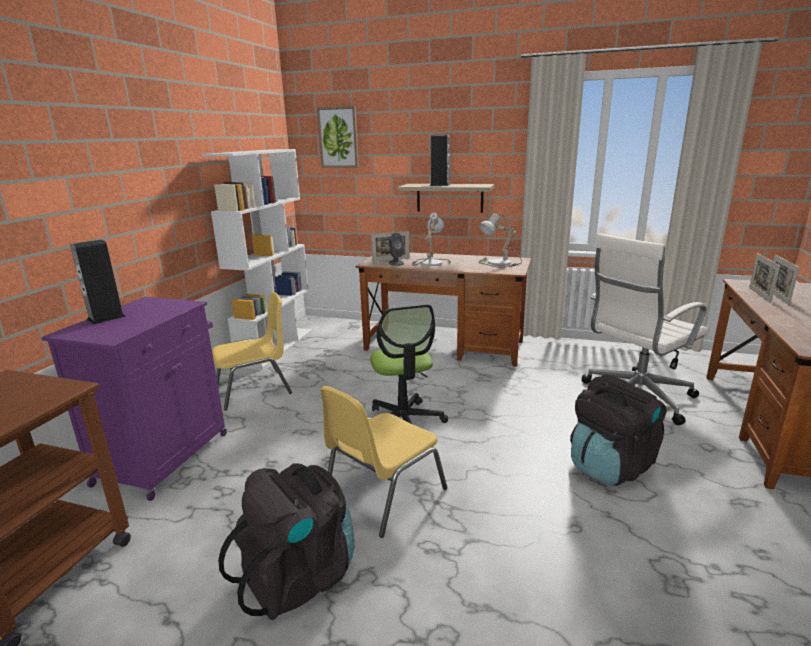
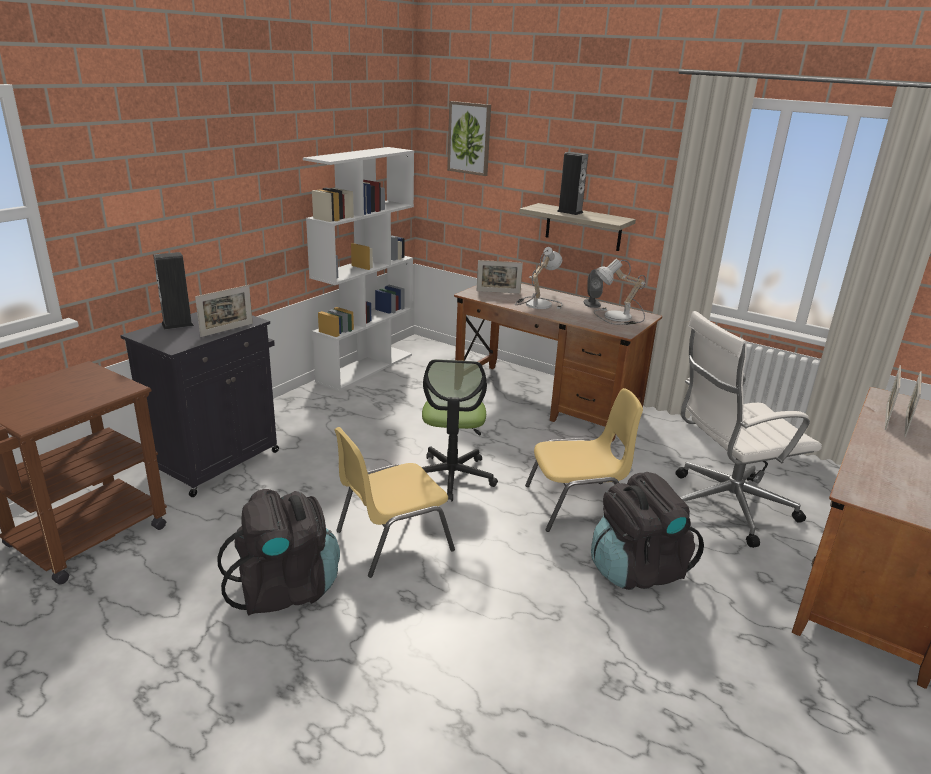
camera: 15 degrees right, 5 degrees up
(165, 315) = (227, 330): none -> picture frame
(165, 457) = (217, 461): purple cabinet -> black cabinet
(254, 389) = (323, 410): yellow chair -> yellow chair (577, 505)
(396, 263) = (500, 298): grey speaker -> grey speaker (592, 303)

